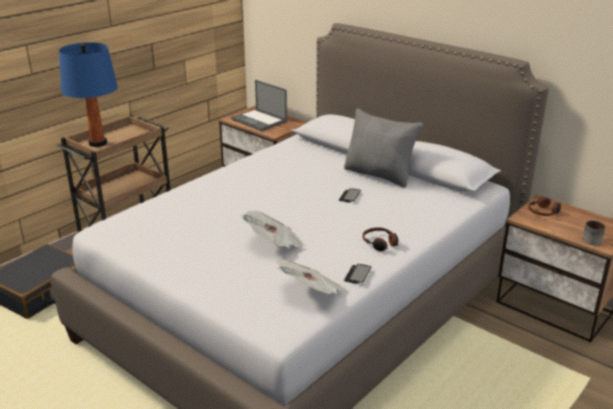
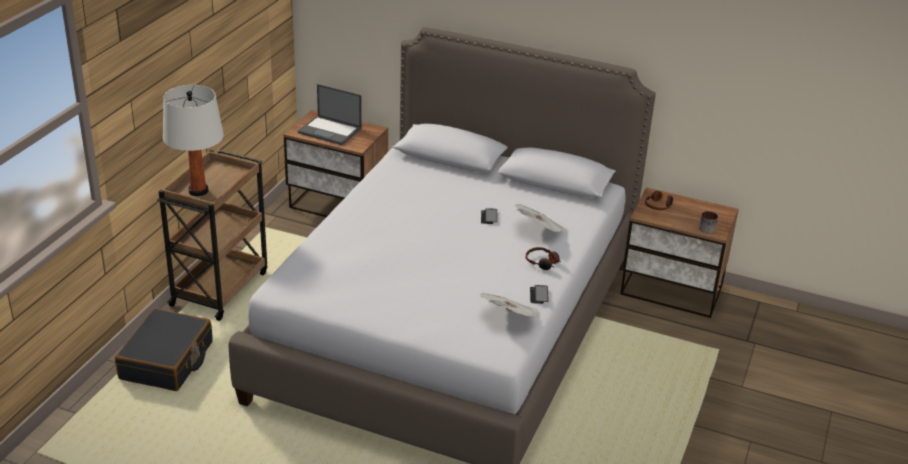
camera: 20 degrees left, 5 degrees up
(98, 143) = (198, 191): blue table lamp -> white table lamp
(274, 244) = (451, 278): newspaper -> newspaper (540, 231)
(379, 175) = (503, 188): grey pillow -> none

